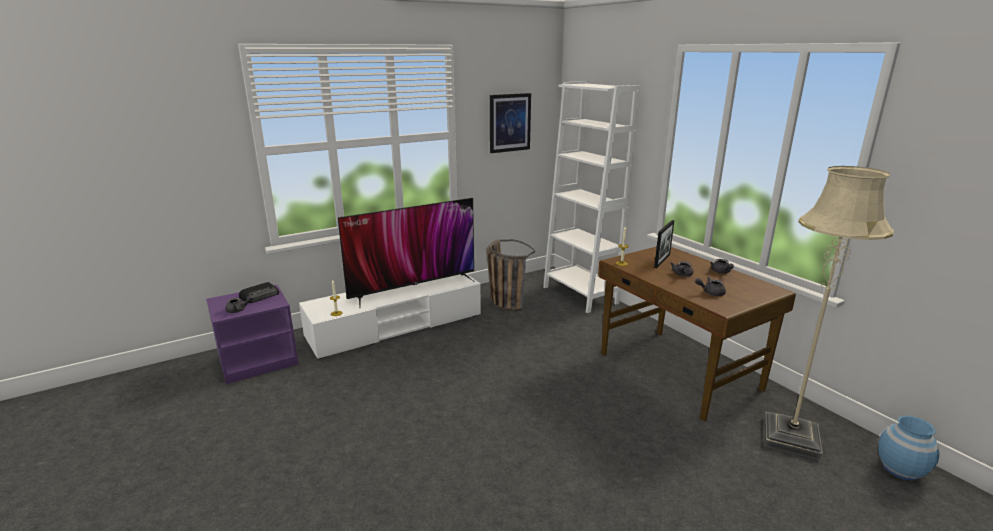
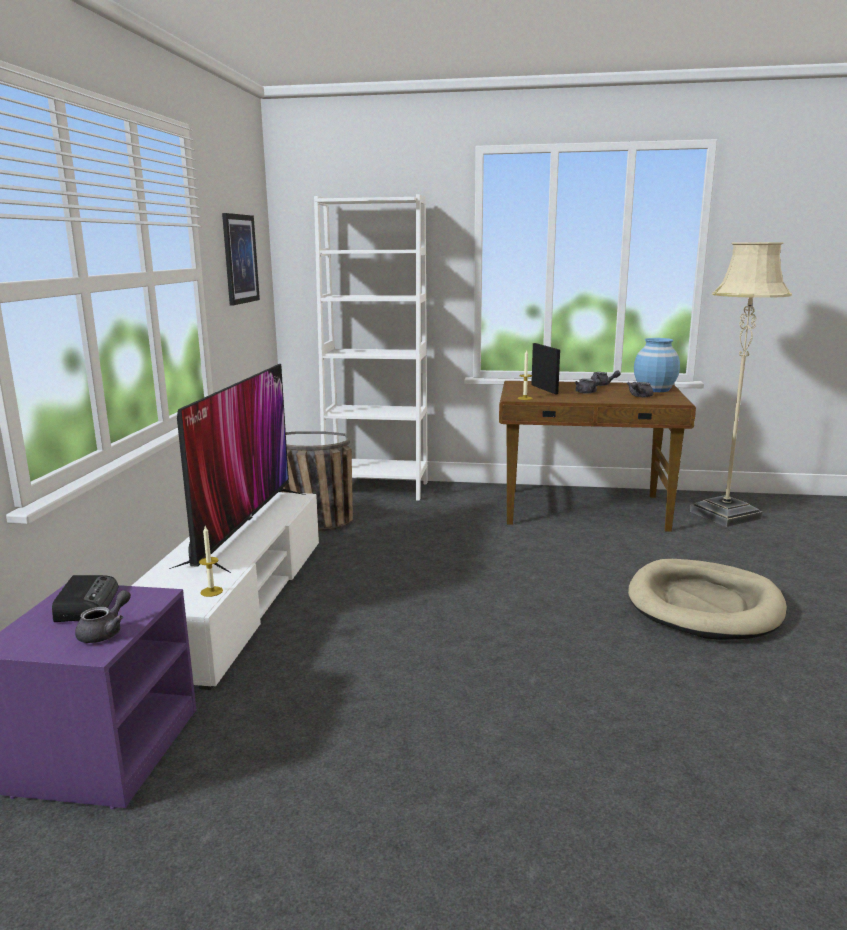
camera: 50 degrees left, 5 degrees down
(590, 477) = (704, 605): none -> beige dog bed
(900, 469) = (792, 503): blue vase -> blue vase (654, 389)

